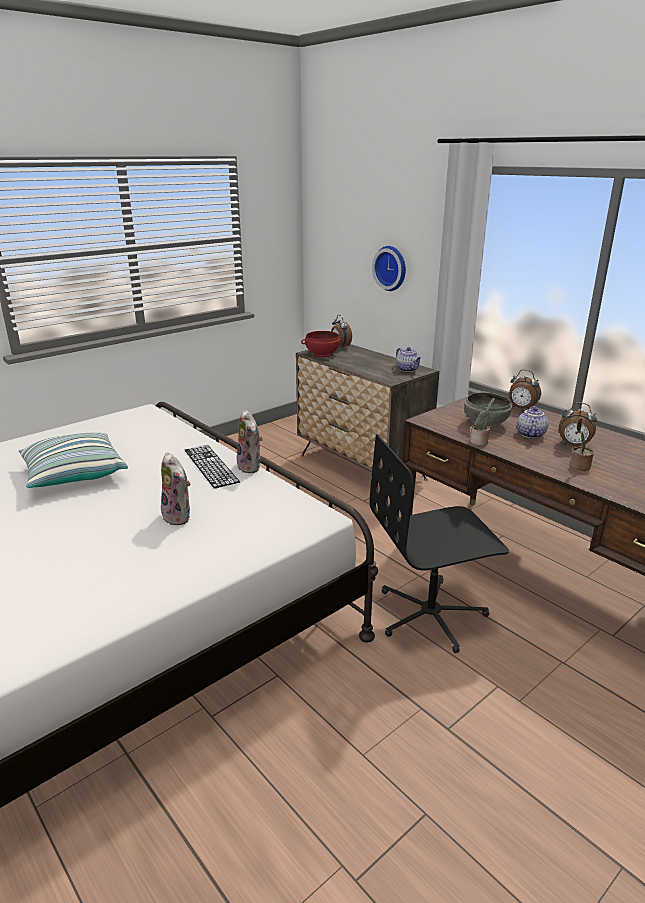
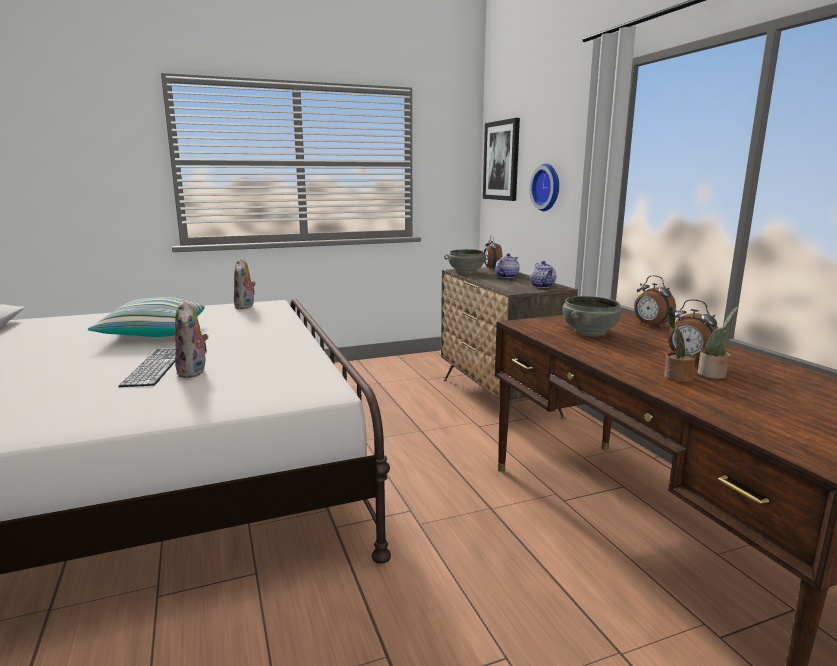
camera: 20 degrees right, 10 degrees down
(210, 465) = (274, 341): keyboard -> keyboard (155, 366)
(251, 467) = (310, 346): plush toy -> plush toy (245, 307)
(322, 354) = (466, 272): red bowl -> grey bowl
(331, 232) = (501, 160): none -> picture
(431, 615) = (476, 552): black office chair -> none
(480, 442) = (564, 345): potted plant -> potted plant (713, 375)
(530, 434) = (637, 345): teapot -> teapot (506, 276)

